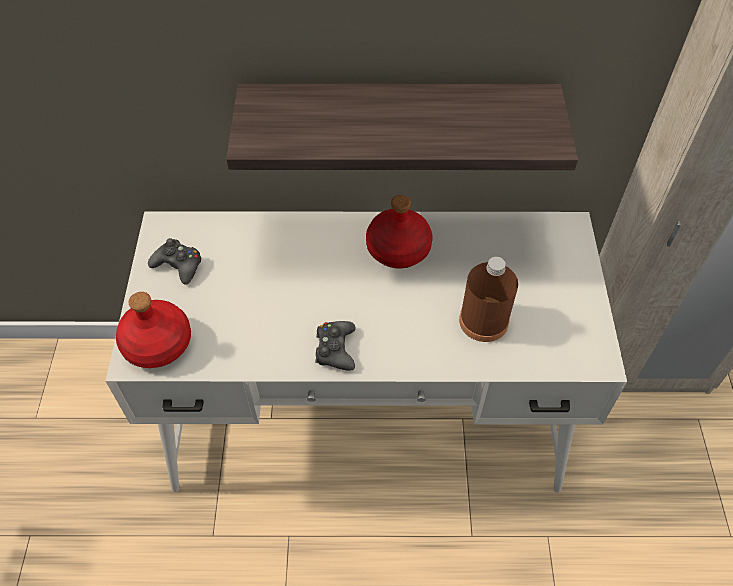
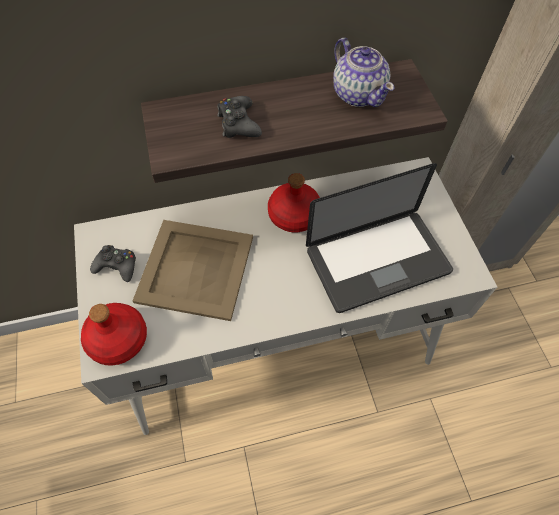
camera: 15 degrees left, 5 degrees up
(266, 285) = (196, 268): none -> beige tray
(335, 349) = (268, 311): black game controller -> black game controller (238, 123)
(482, 113) = (358, 94): none -> teapot
(483, 321) = (377, 261): brown bottle -> laptop

